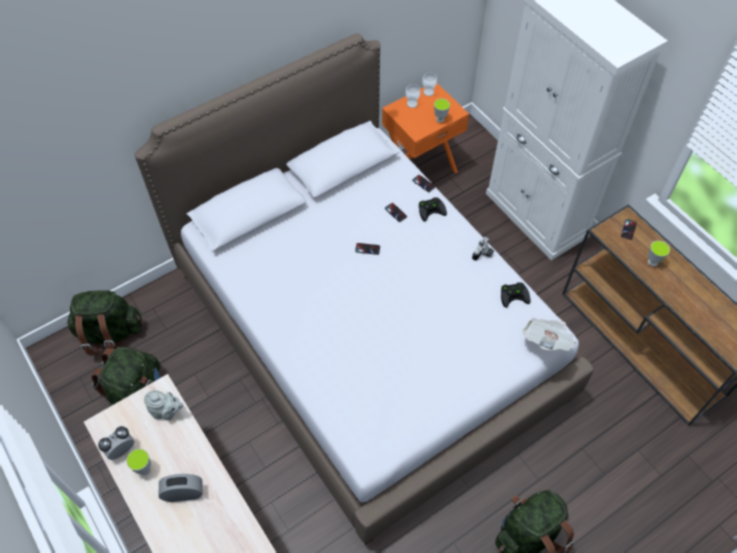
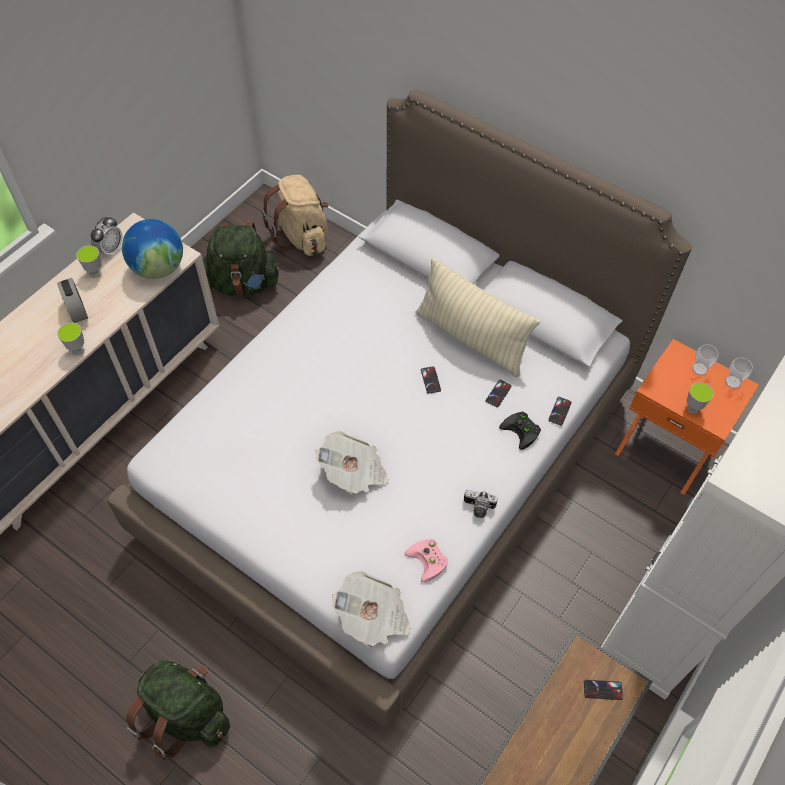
camera: 70 degrees right, 0 degrees up
(109, 333) = (302, 236): green backpack -> beige backpack
(121, 450) = (110, 249): alarm clock -> alarm clock turned 90 degrees clockwise
(167, 412) = (158, 268): grey teapot -> globe
(341, 212) = (471, 338): none -> beige pillow
(429, 320) = (354, 472): none -> newspaper
(514, 295) = (429, 560): black game controller -> pink game controller
(652, 262) = (557, 736): cup -> cup (78, 350)

